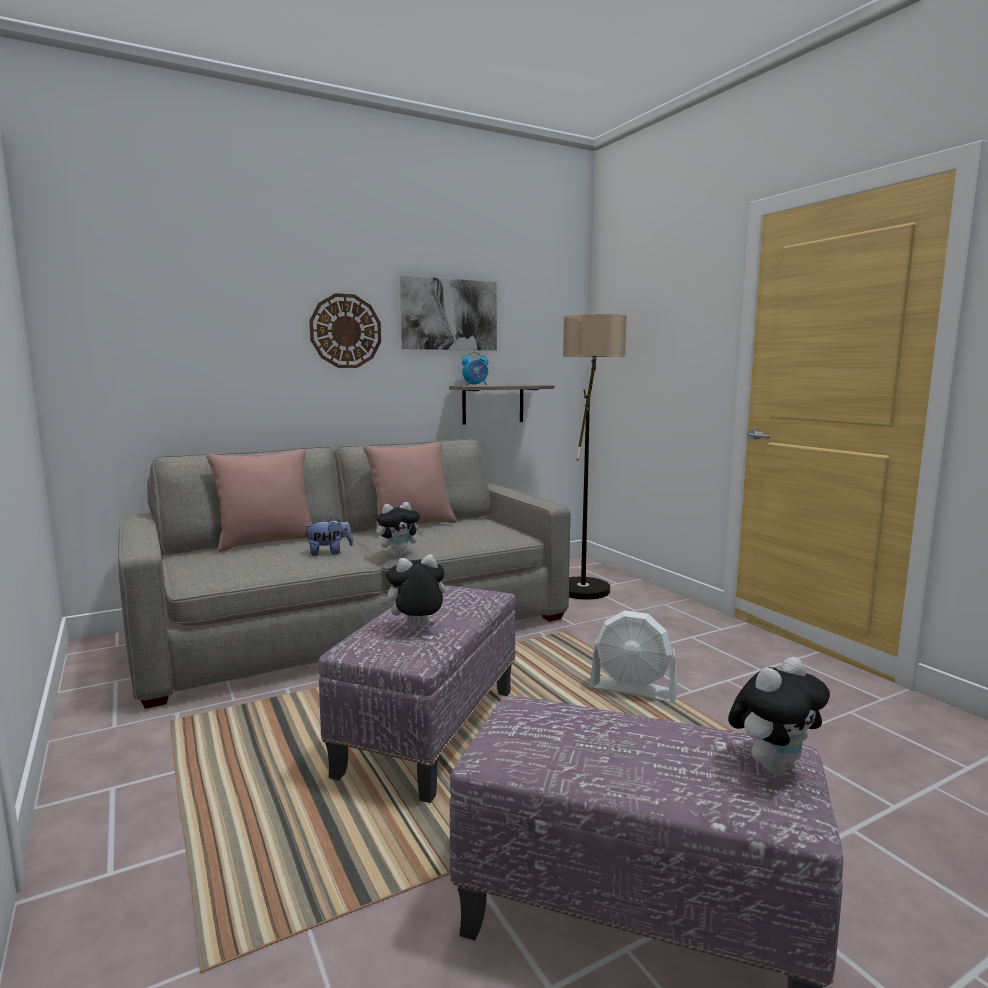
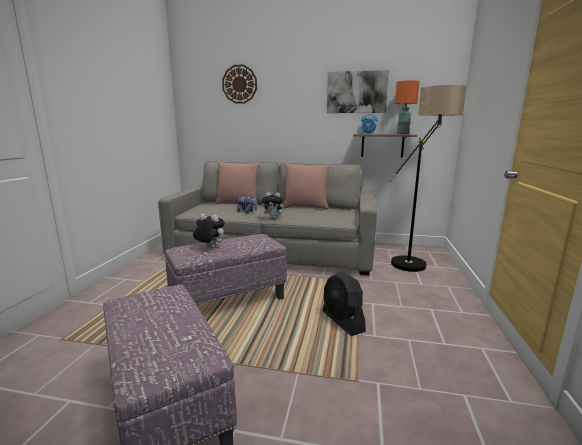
camera: 40 degrees right, 5 degrees up
(345, 331) = (297, 104): wall clock -> wall clock (239, 84)
(530, 384) = (403, 134): none -> orange table lamp
(633, 690) = (342, 321): white fan -> black fan
(773, 766) = (181, 357): plush toy -> none

